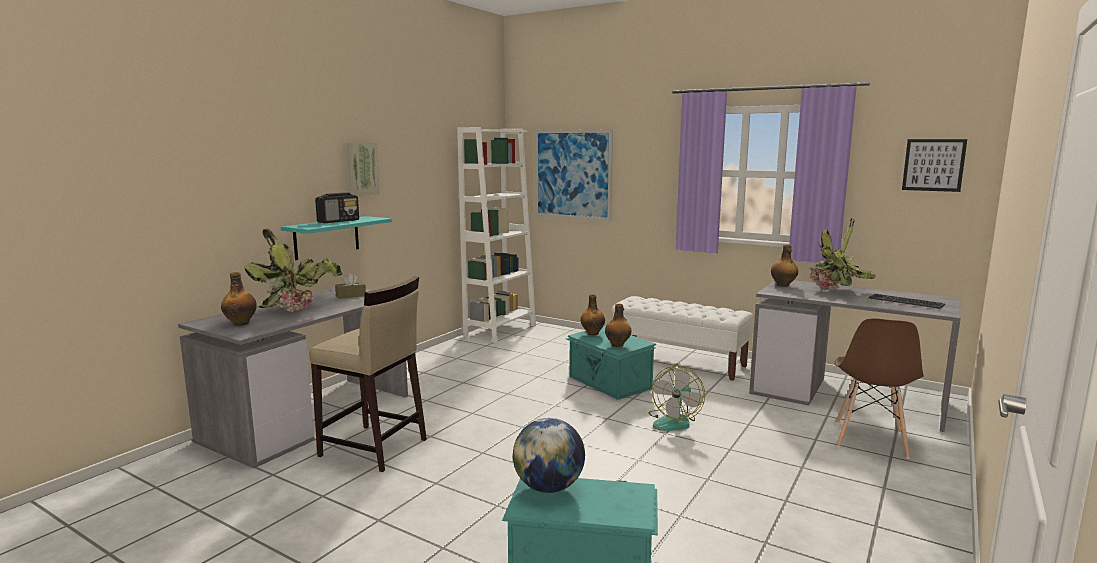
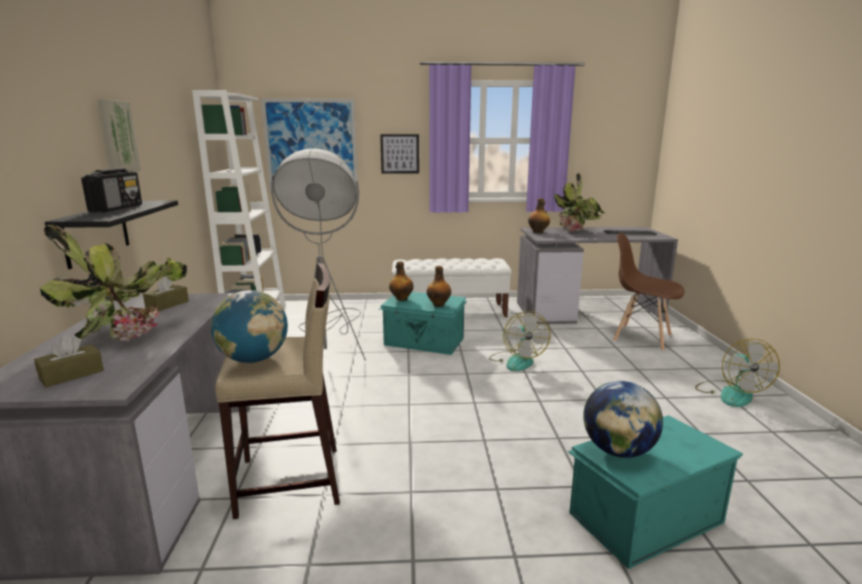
camera: 35 degrees left, 5 degrees up
(241, 323) = (72, 374): bottle -> brown tissue box
(327, 237) = (96, 233): turquoise shelf -> black shelf
(344, 339) = (253, 359): none -> globe
(521, 368) = (329, 348): none -> grey floor lamp
(869, 440) = (641, 338): brown chair -> brown chair turned 135 degrees clockwise
(884, 525) = (730, 393): none -> fan
(933, 165) = (622, 130): picture -> picture (400, 154)

